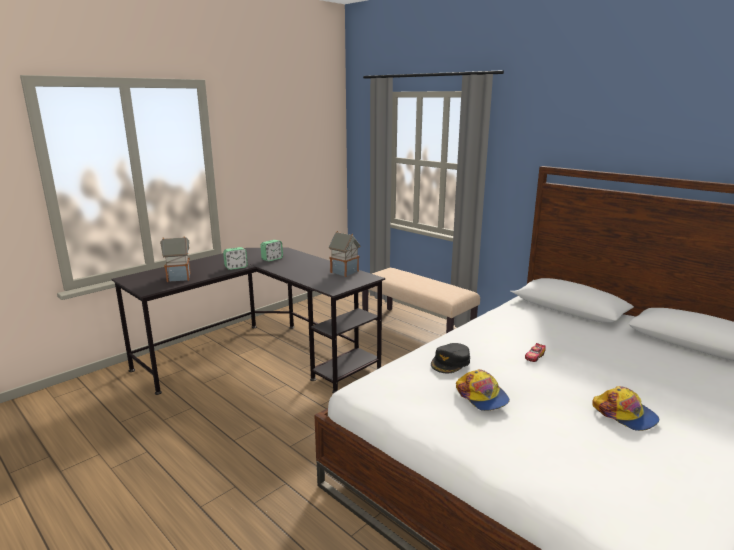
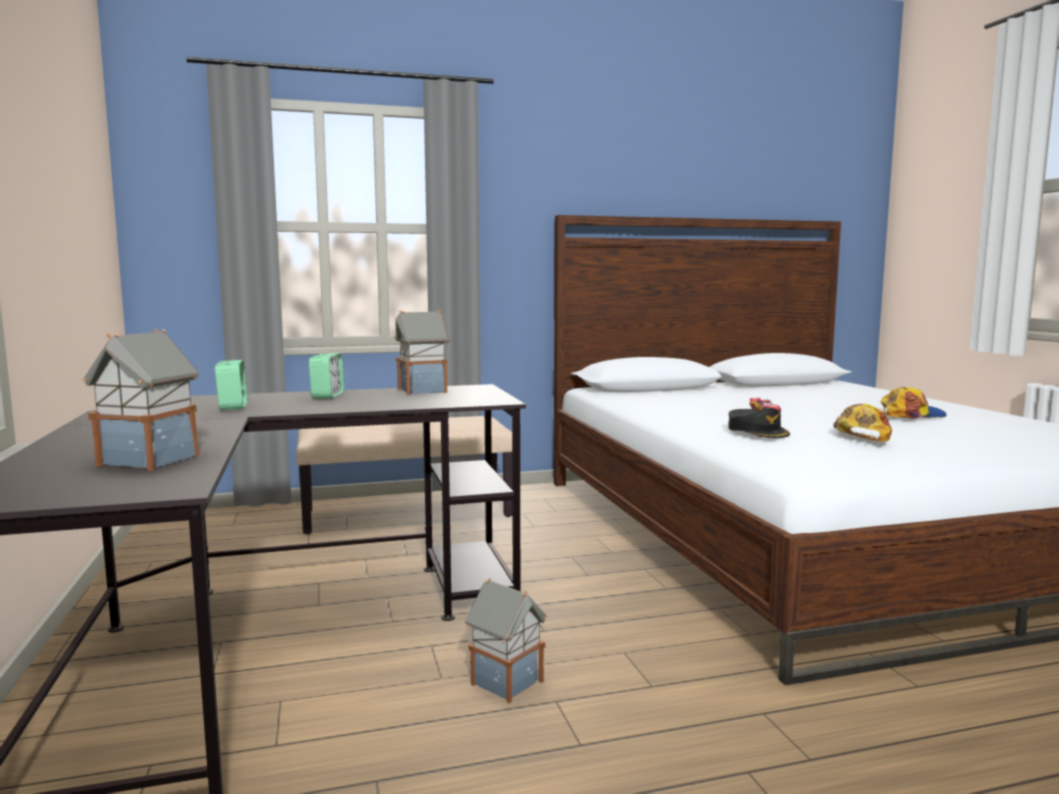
camera: 60 degrees left, 10 degrees down
(236, 267) = (214, 425): alarm clock -> alarm clock (327, 396)
(268, 410) = (505, 682): none -> toy house
(482, 396) = (861, 434): cap -> cap turned 75 degrees counterclockwise

